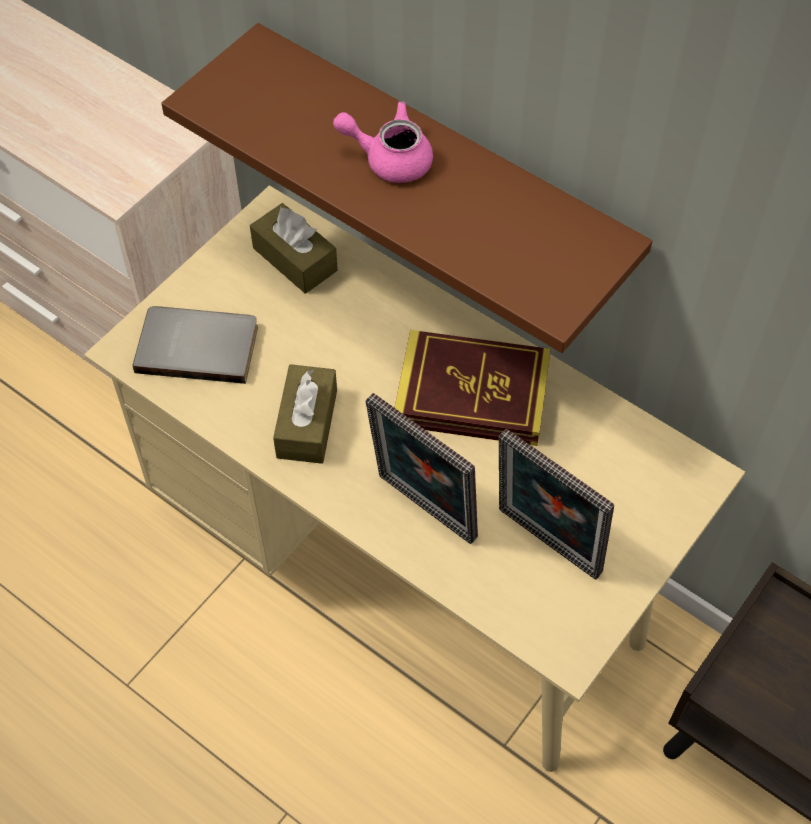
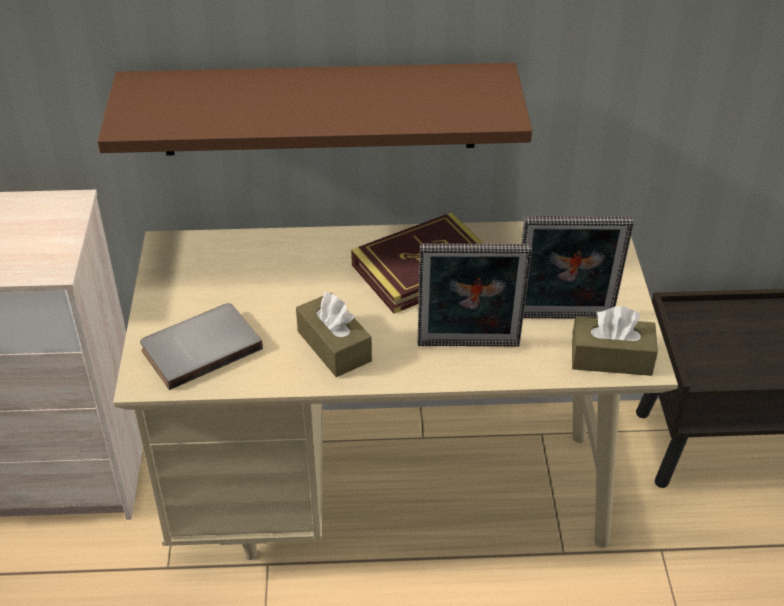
camera: 40 degrees left, 15 degrees down
(295, 259) = (215, 261): brown tissue box -> brown tissue box (611, 358)
(389, 159) = (305, 97): pink teapot -> none

